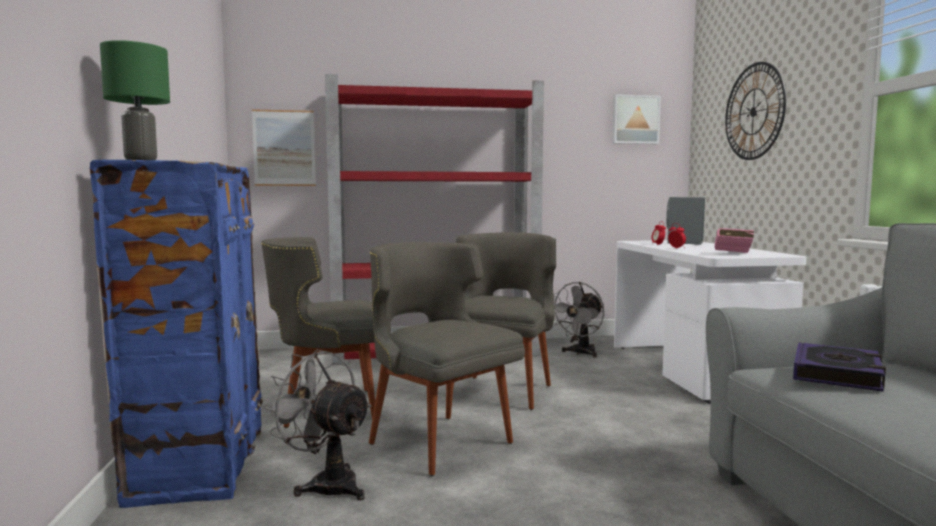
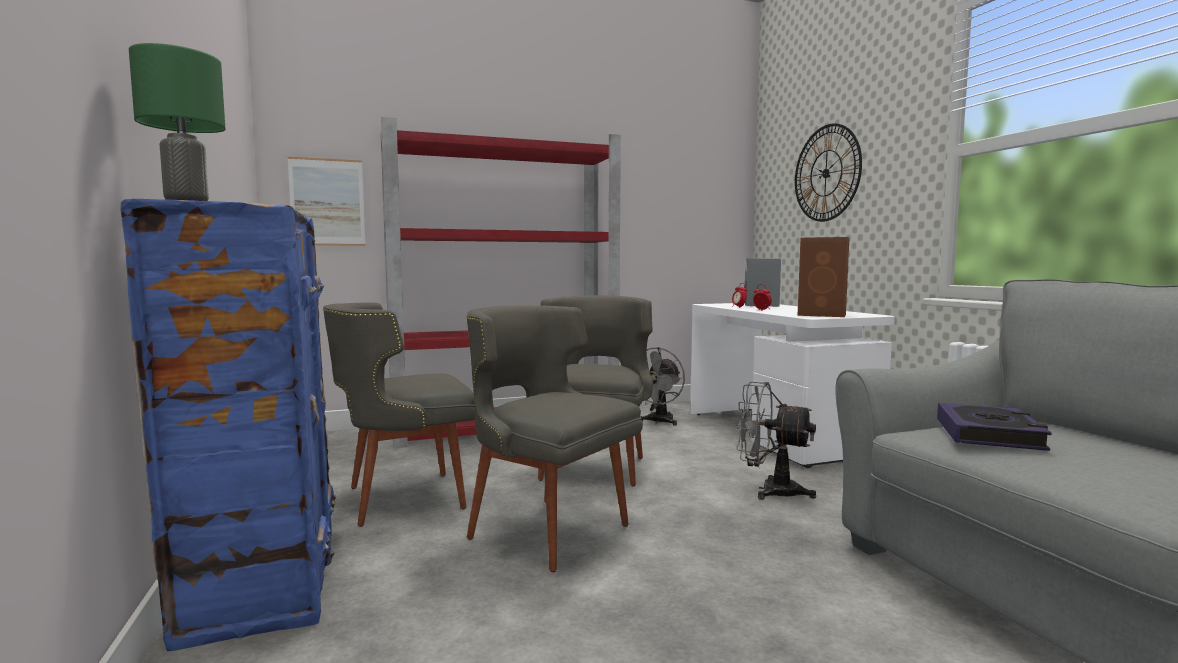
camera: 10 degrees left, 0 degrees up
(326, 484) = (431, 593): grey fan -> grey fan (770, 490)
(635, 120) = (703, 180): picture -> none
(732, 254) = (823, 315): pink book -> brown speaker

